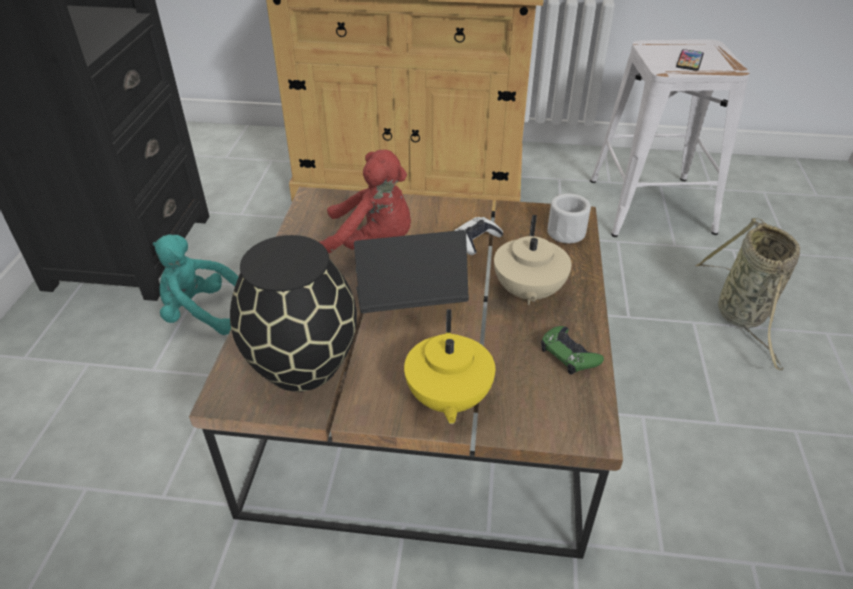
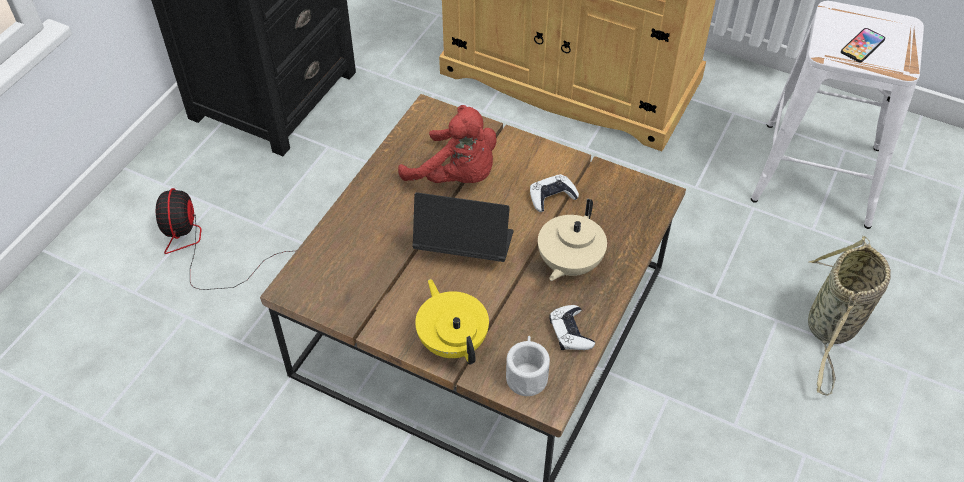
camera: 20 degrees right, 10 degrees up
(86, 410) = (201, 248): none -> fan
(201, 313) = (317, 180): turquoise plush toy -> none
(302, 366) = (355, 279): black vase -> none
(447, 399) = (453, 341): yellow teapot -> yellow teapot turned 135 degrees clockwise
(564, 230) = (639, 207): white mug -> white mug (527, 374)
(569, 354) = (570, 332): green game controller -> white game controller

